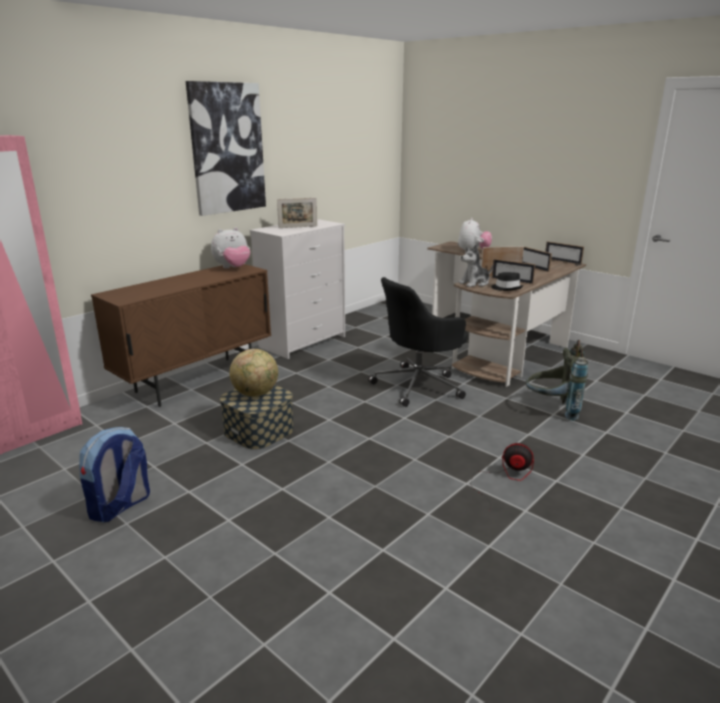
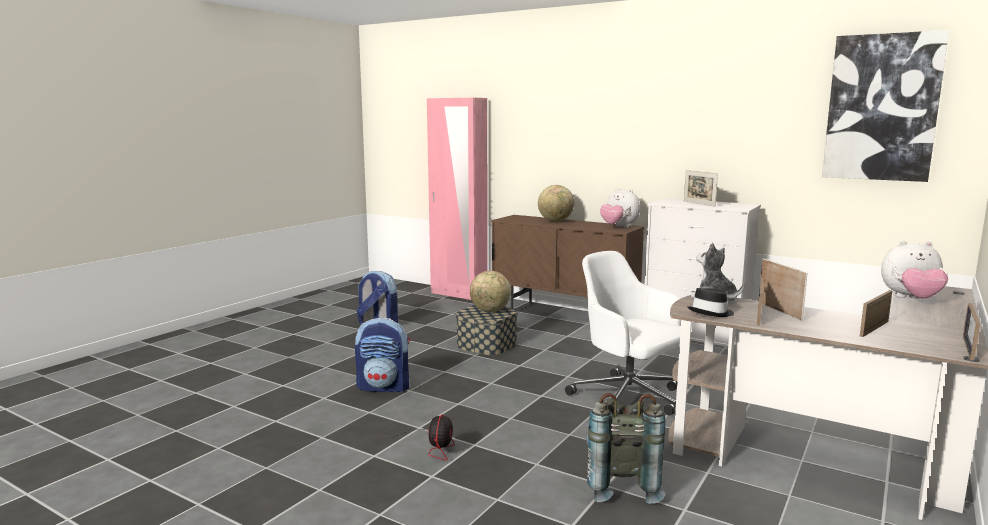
camera: 80 degrees right, 10 degrees down
(168, 283) = (555, 221): none -> globe
(227, 148) = (655, 115): picture -> picture (882, 108)
(362, 502) = (384, 387): none -> backpack
(419, 385) = (629, 399): black office chair -> white office chair

